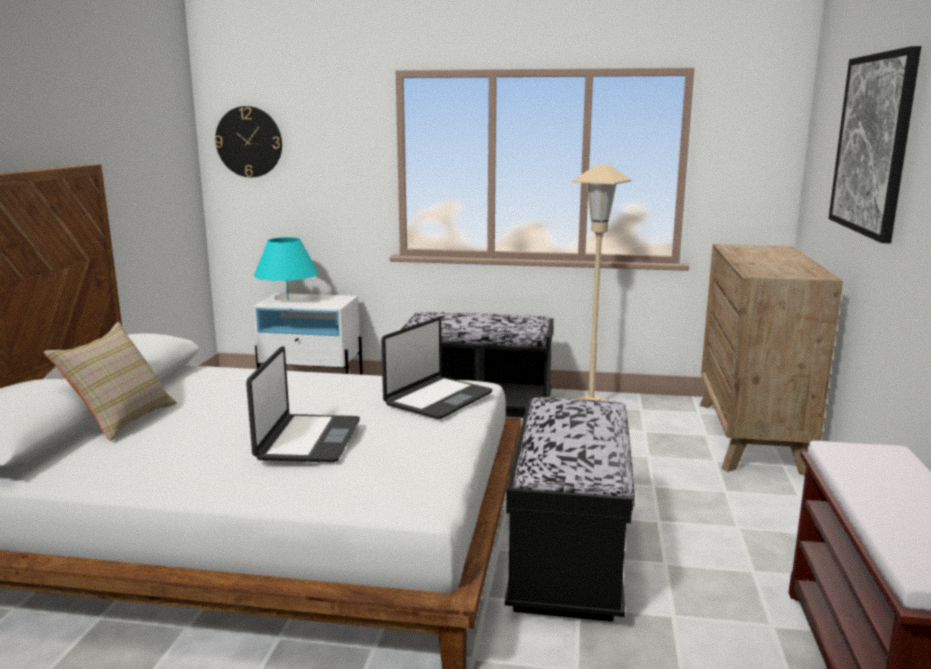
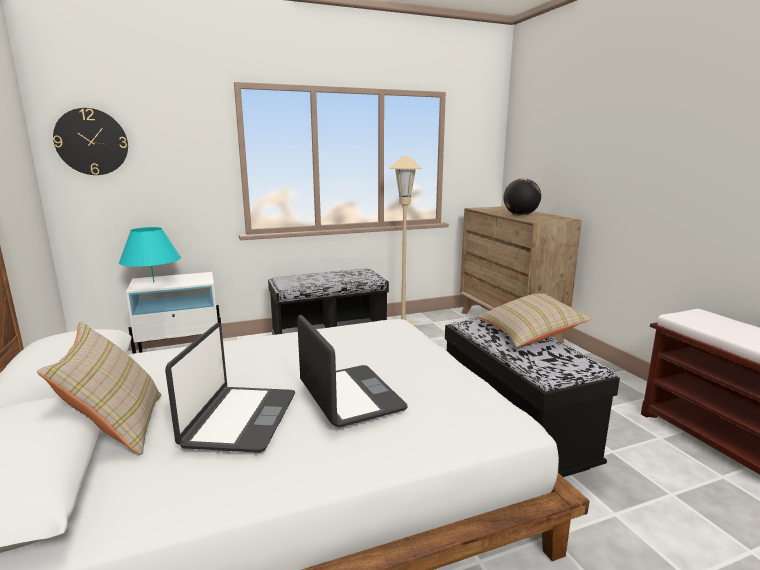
camera: 30 degrees left, 0 degrees up
(437, 399) = (388, 338): laptop -> laptop (239, 419)
(600, 428) = (529, 334): none -> beige pillow
(761, 263) = (520, 215): none -> globe
(873, 144) = (599, 135): picture -> none

